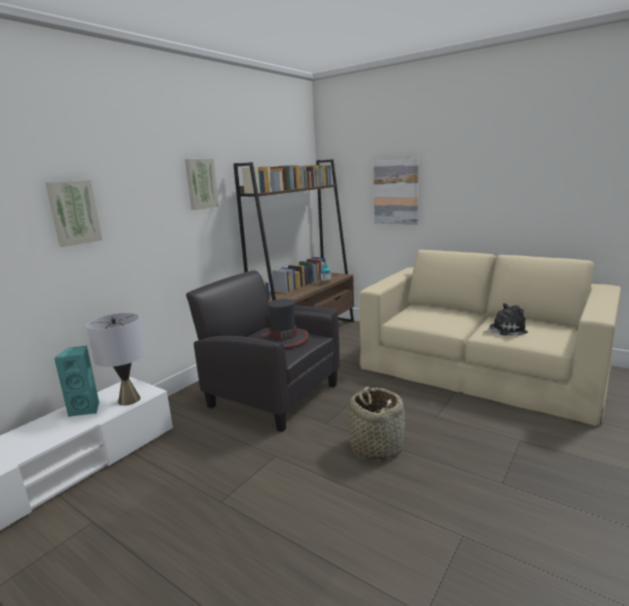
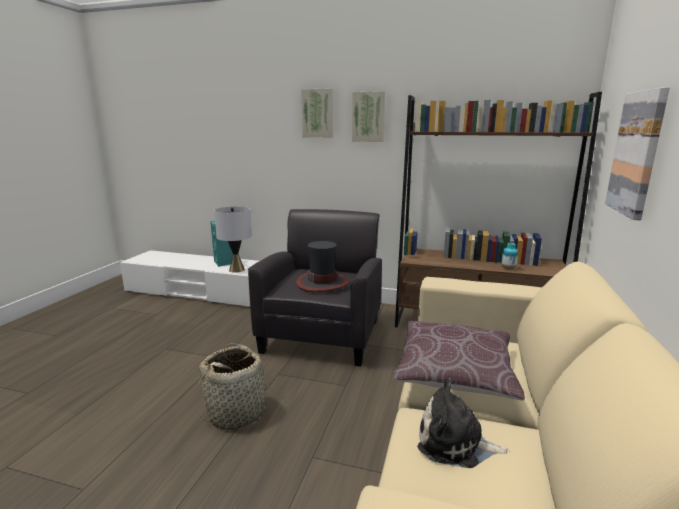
camera: 70 degrees right, 0 degrees up
(73, 212) = (252, 131): picture -> picture (318, 113)
(443, 321) = (455, 372): none -> brown pillow
(505, 330) = (455, 443): plush toy -> plush toy turned 135 degrees clockwise

